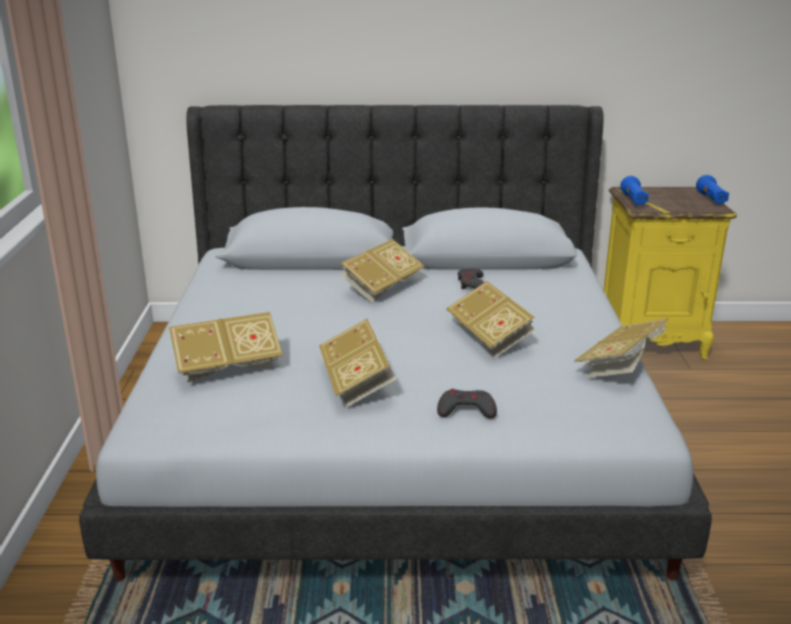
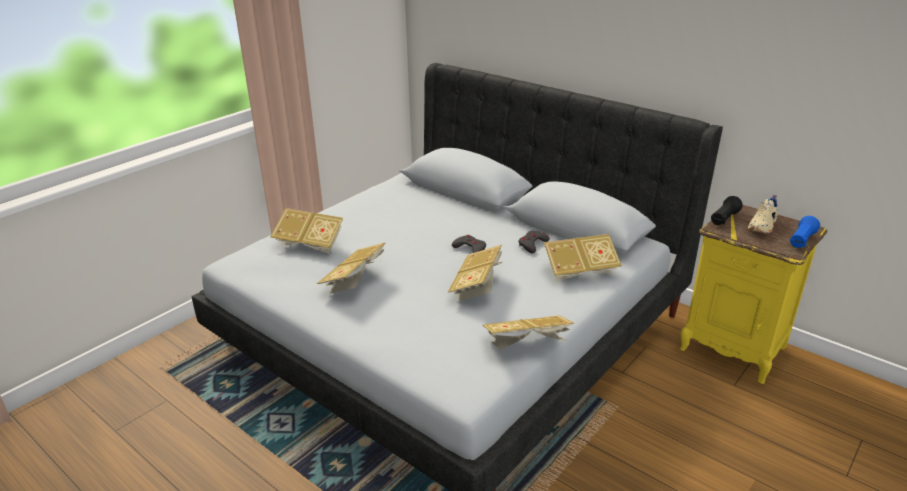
camera: 40 degrees right, 5 degrees up
(381, 287) = (471, 225): book -> book (579, 271)
(466, 409) = (385, 326): grey game controller -> grey game controller (470, 249)
(633, 200) = (723, 219): blue flashlight -> black flashlight
(668, 197) = (763, 226): none -> beige shoe

